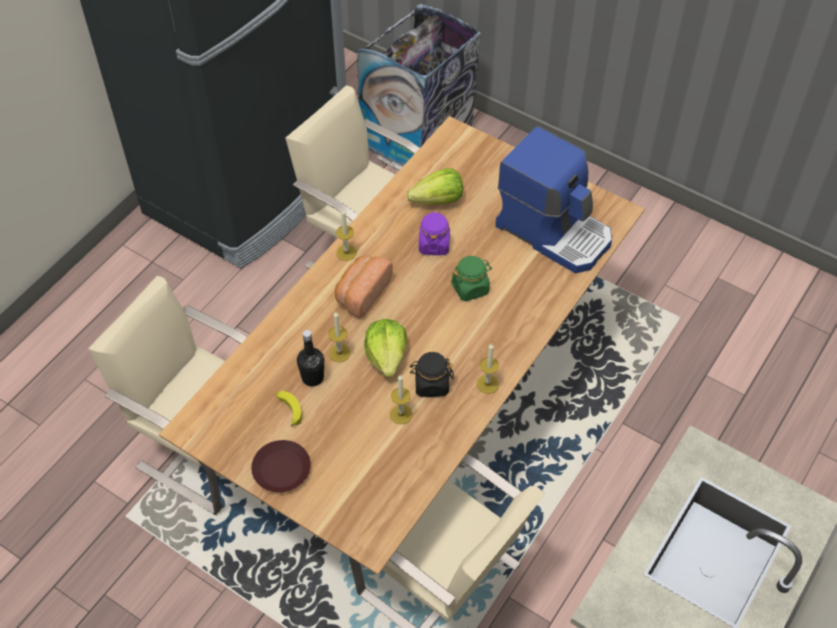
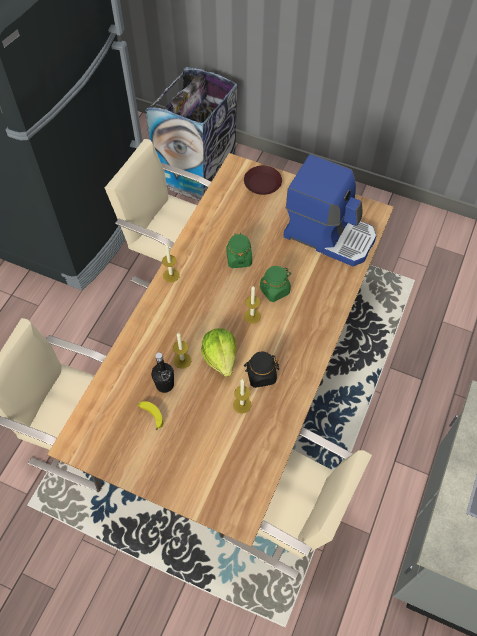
camera: 10 degrees left, 5 degrees up
(281, 469) = (154, 468): brown plate -> brown plate (262, 183)
(362, 293) = (190, 307): bread -> none
(434, 244) = (239, 258): purple jar -> green jar
(438, 200) = (234, 222): lettuce -> none
(487, 384) = (305, 368): candle -> candle (252, 316)

